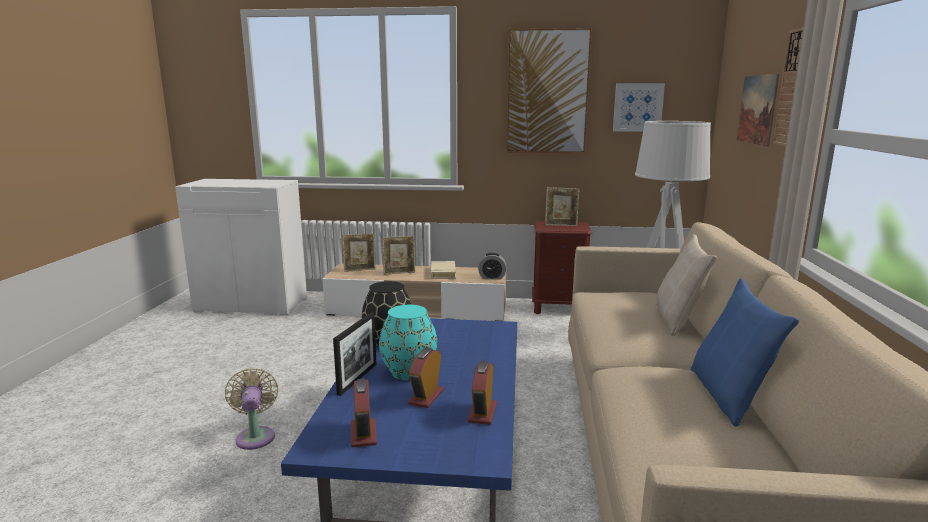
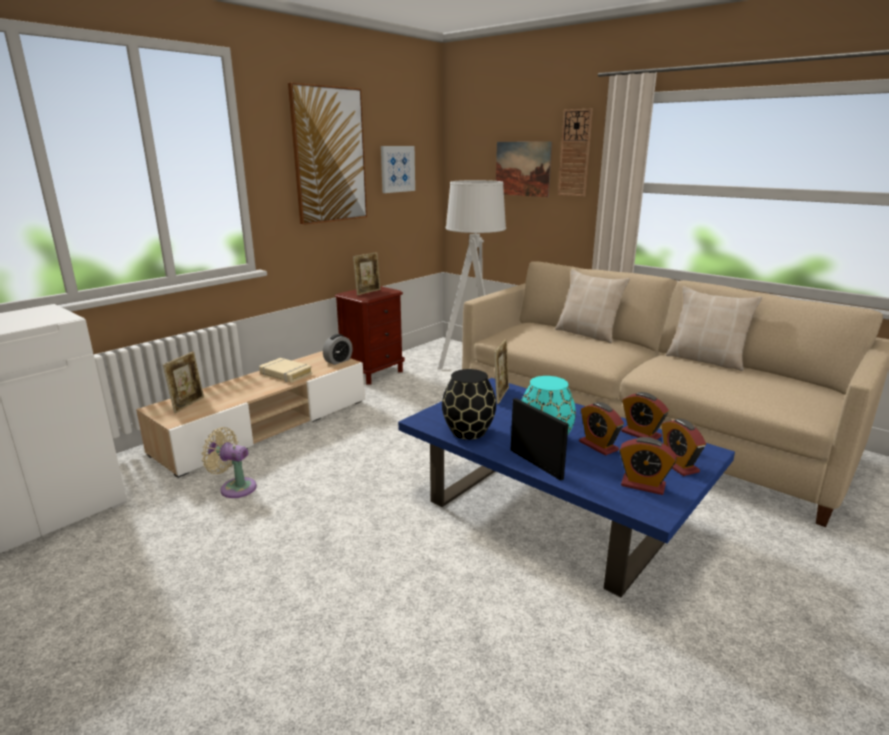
camera: 55 degrees left, 5 degrees up
(255, 436) = (416, 599): beige fan -> beige fan (235, 487)
(399, 273) = (243, 390): picture frame -> picture frame (501, 395)
(428, 445) = (677, 465): none -> alarm clock
(730, 396) = (706, 360): blue pillow -> beige pillow

